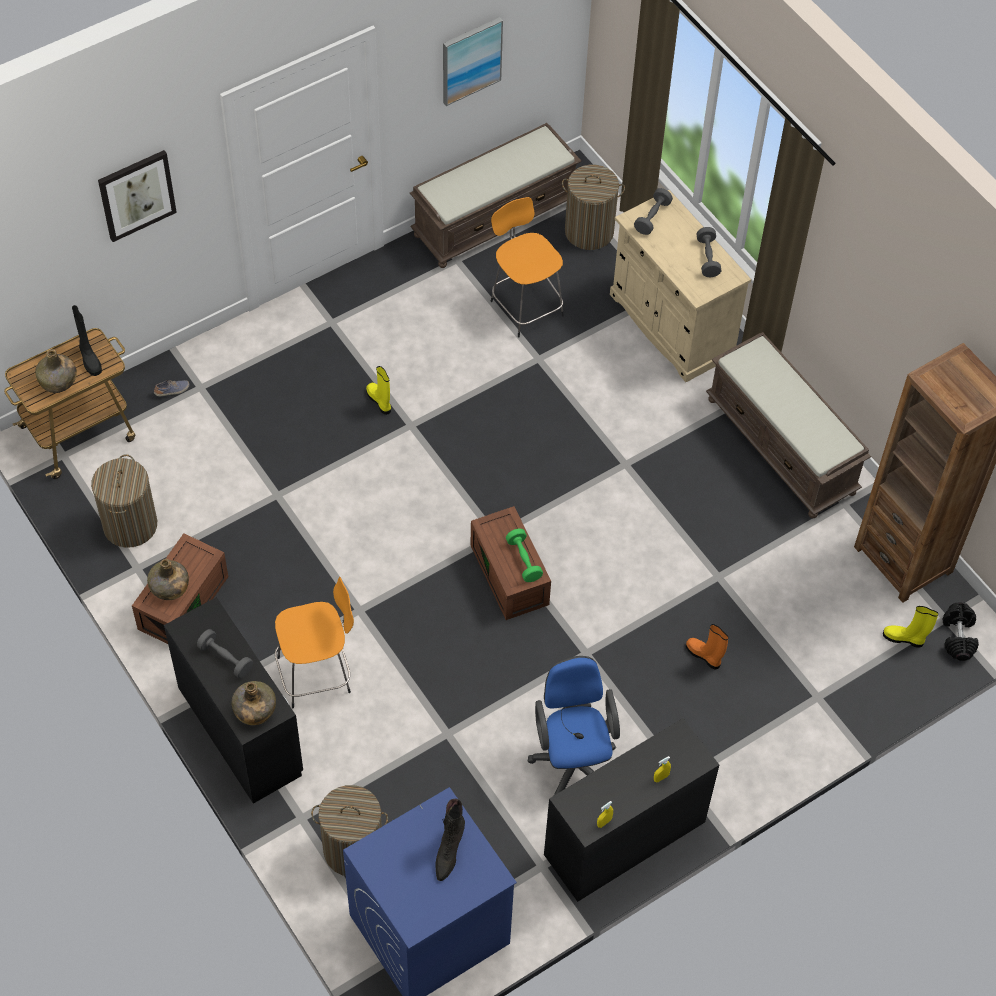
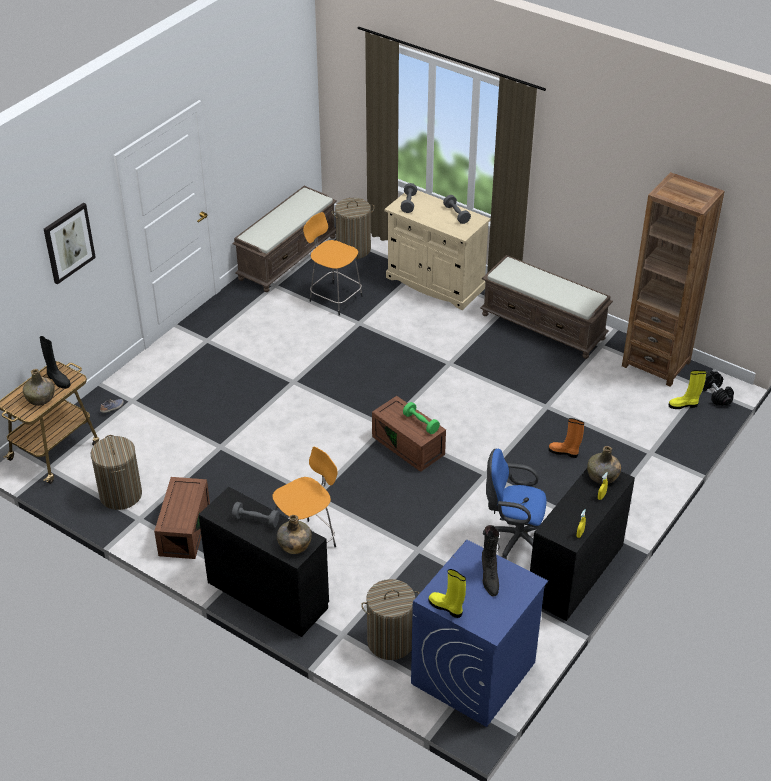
camera: 20 degrees left, 15 degrees down
(169, 587) = (177, 511): green bottle -> green bottle (602, 476)
(380, 401) = (264, 374): yellow boot -> yellow boot (446, 607)
(471, 60) = (257, 132): picture -> none
(573, 761) = (514, 539): blue office chair -> blue office chair turned 45 degrees counterclockwise

